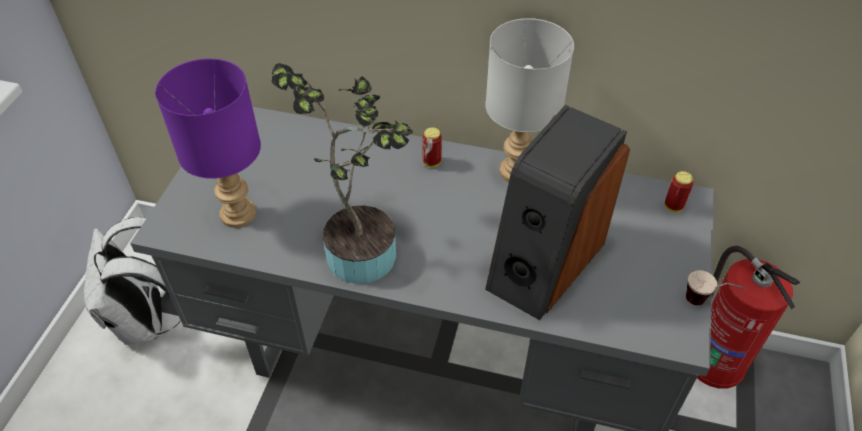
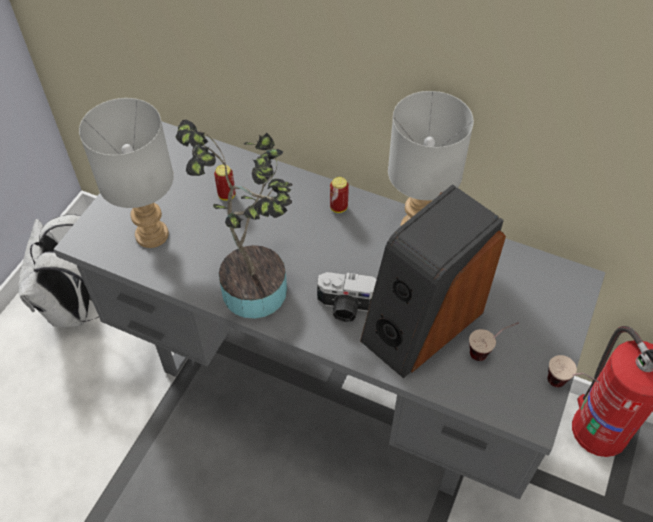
camera: 10 degrees right, 5 degrees up
(237, 213) = (151, 234): purple table lamp -> grey table lamp
(462, 258) = (346, 307): none -> camera
(619, 280) = (488, 351): none -> cup
(673, 206) = (560, 285): can -> can (227, 195)

